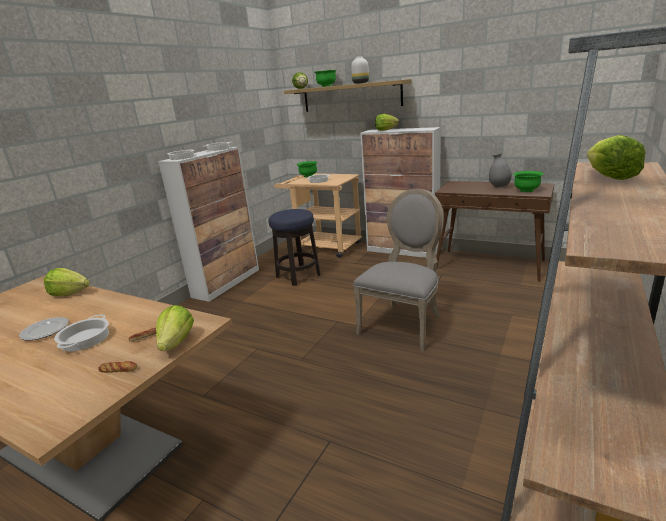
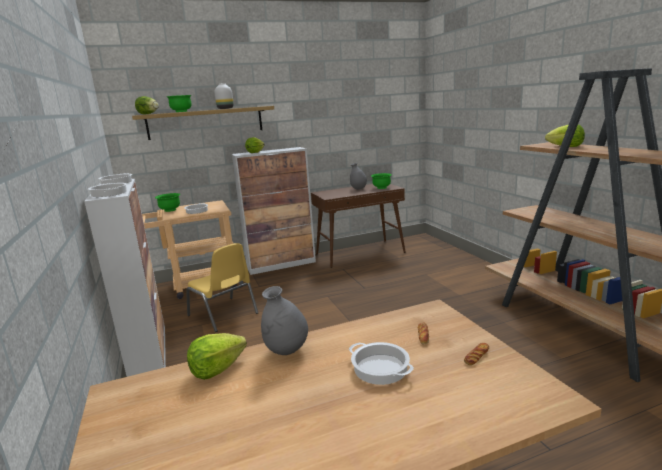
camera: 50 degrees left, 5 degrees down
(46, 330) = (315, 392): plate -> none
(101, 301) = (286, 351): none -> grey vase
(176, 343) = (456, 325): lettuce -> none
(298, 276) = (224, 315): stool -> yellow chair
(404, 324) = (381, 306): grey chair -> none

